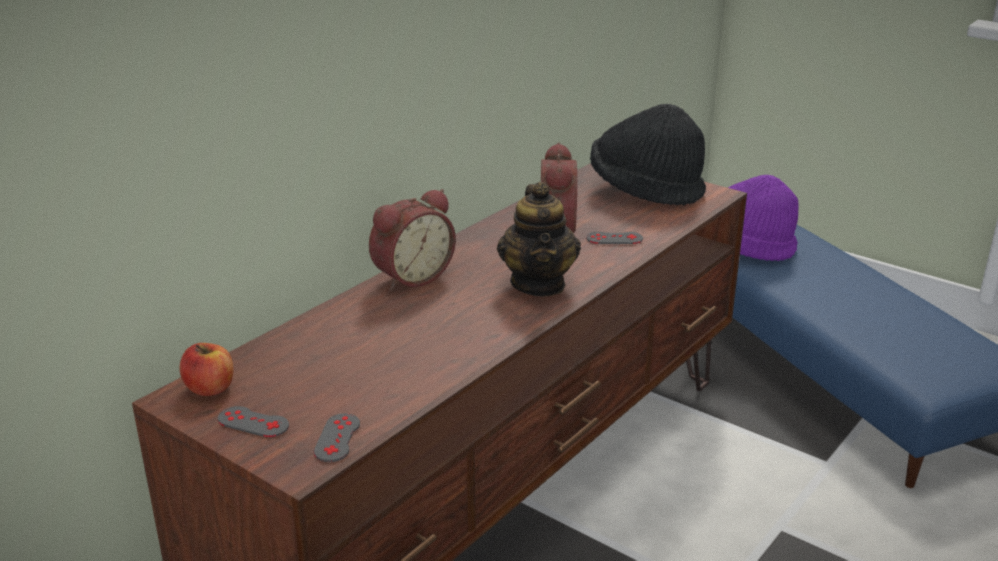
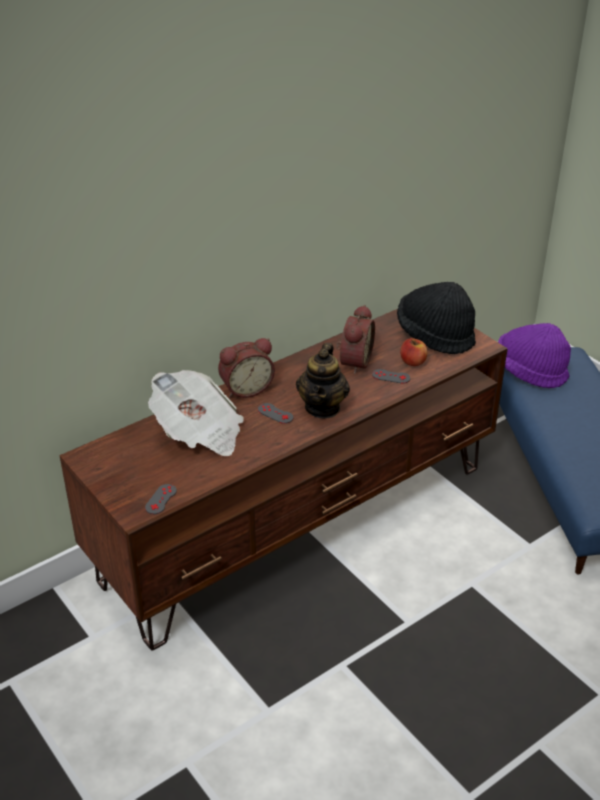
camera: 15 degrees right, 10 degrees up
(210, 388) = (103, 453): apple -> apple (413, 362)
(253, 422) = (119, 480): grey game controller -> grey game controller (275, 413)
(363, 339) = (199, 432): none -> newspaper

